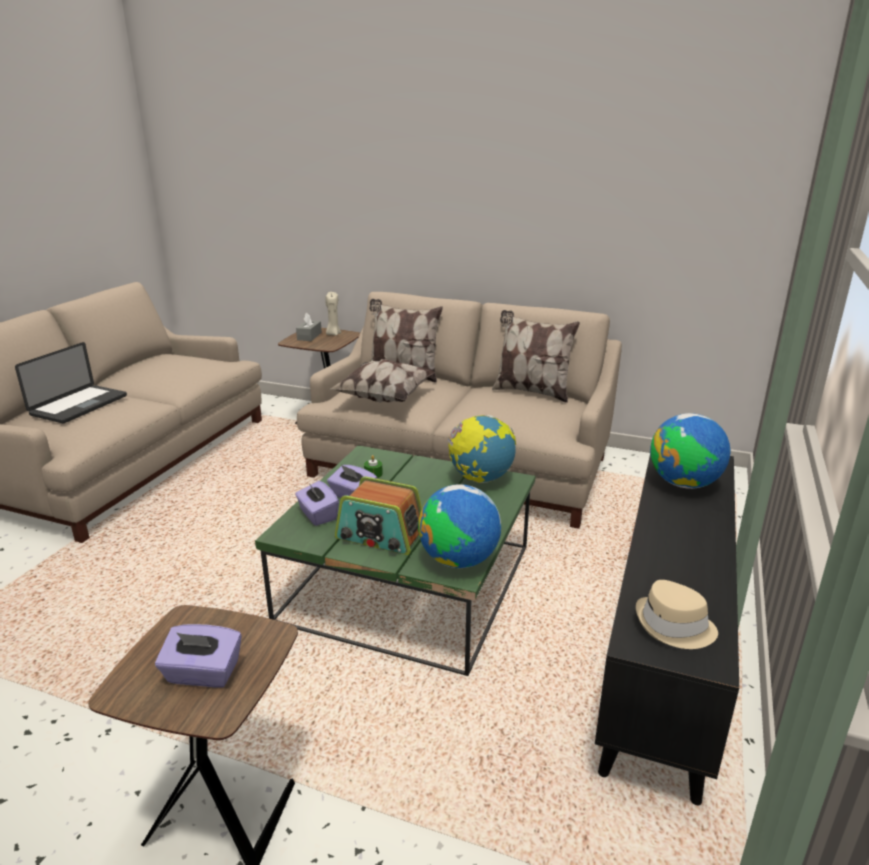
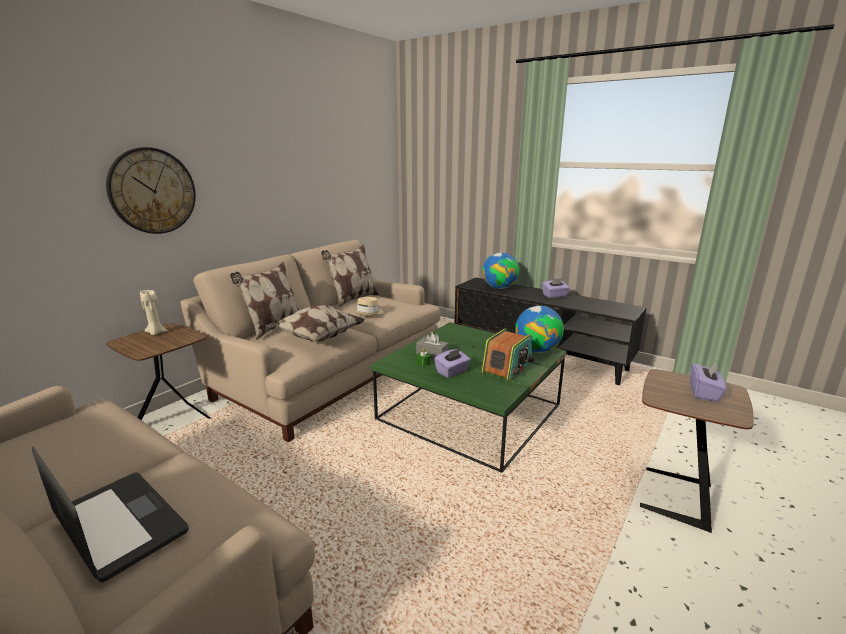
camera: 75 degrees left, 5 degrees down
(309, 336) = (143, 343): grey tissue box -> grey tissue box (432, 354)
(317, 515) = (475, 385): purple tissue box -> purple tissue box (554, 296)
(370, 202) = (152, 191): none -> wall clock
(481, 479) = (447, 334): globe -> none
(674, 626) = (613, 308): beige hat -> beige hat (369, 312)

